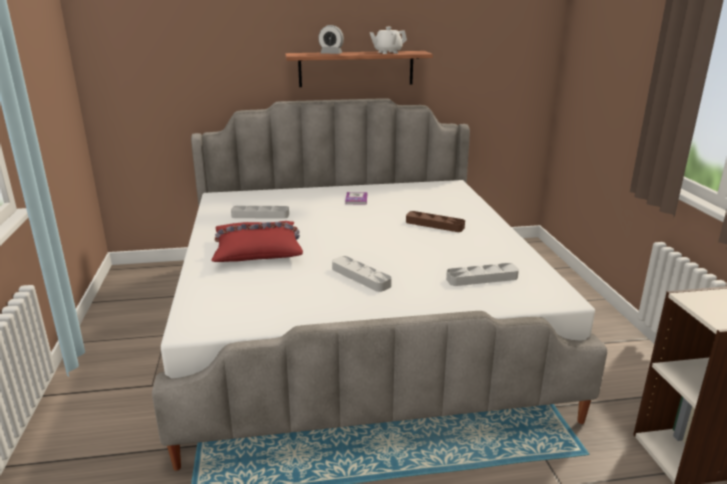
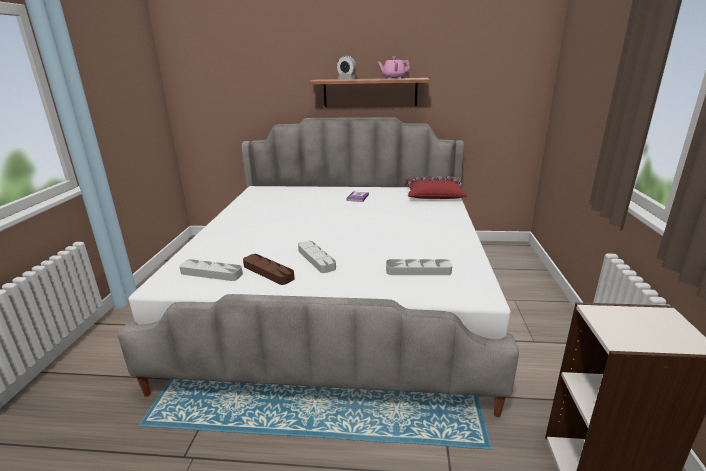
camera: 15 degrees right, 0 degrees up
(257, 250) = (254, 230): red pillow -> red pillow (433, 194)
(260, 215) = (276, 204): grey tray -> grey tray (211, 273)
(387, 52) = (393, 78): white teapot -> pink teapot
(434, 225) = (407, 222): brown tray -> brown tray (268, 272)

